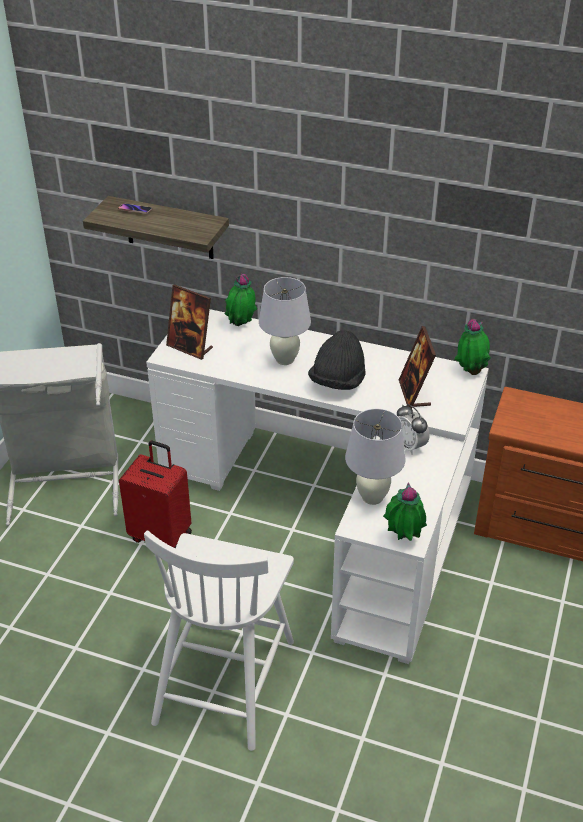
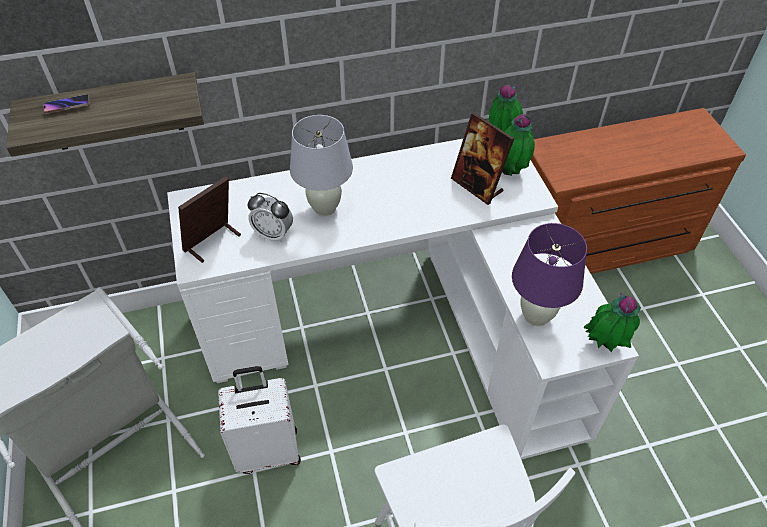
camera: 35 degrees left, 10 degrees up
(161, 535) = (268, 450): red suitcase -> white suitcase
(190, 347) = (212, 242): picture frame -> picture frame turned 135 degrees clockwise
(241, 326) = (246, 191): potted plant -> potted plant (511, 172)
(337, 382) = (398, 208): black hat -> none
(372, 497) = (536, 316): white table lamp -> purple table lamp
(409, 446) = (516, 242): alarm clock -> alarm clock (273, 234)

